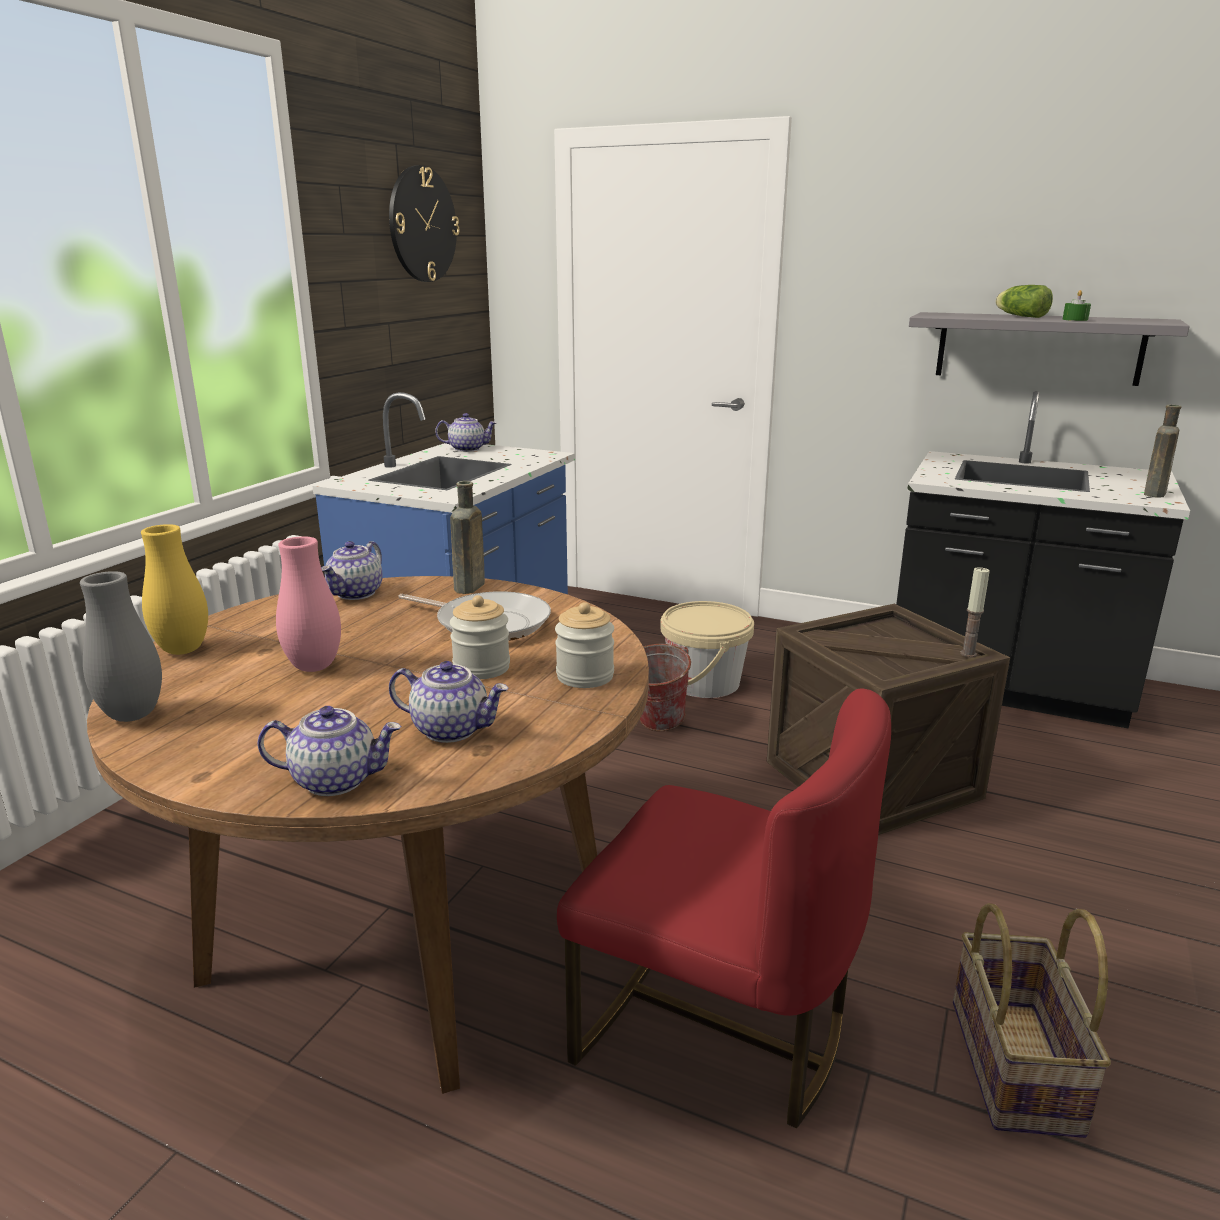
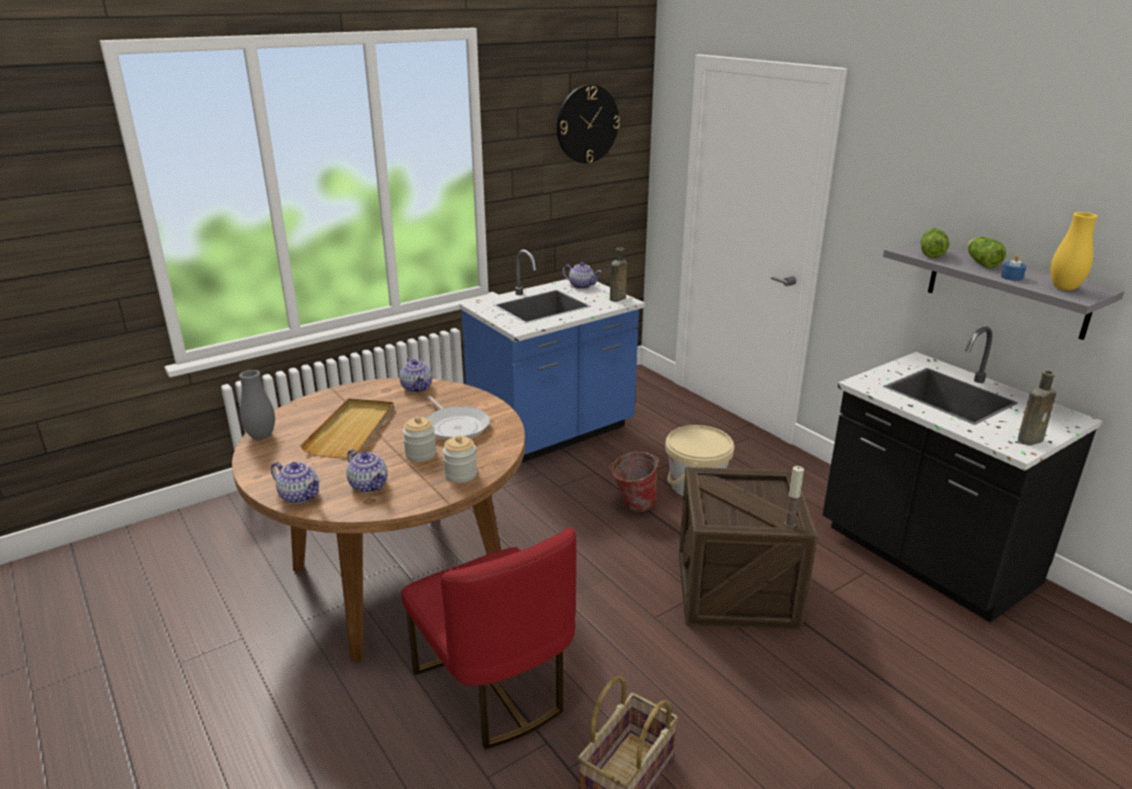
camera: 30 degrees right, 5 degrees up
(183, 650) = (311, 404): yellow vase -> yellow vase (1064, 288)
(314, 667) = (352, 431): pink vase -> beige tray
(356, 593) = (417, 388): teapot -> teapot turned 75 degrees counterclockwise
(468, 588) = (474, 398): brown bottle -> brown bottle (616, 299)
(959, 315) = (931, 253): none -> lettuce
(1075, 319) = (1011, 277): green candle -> blue candle

